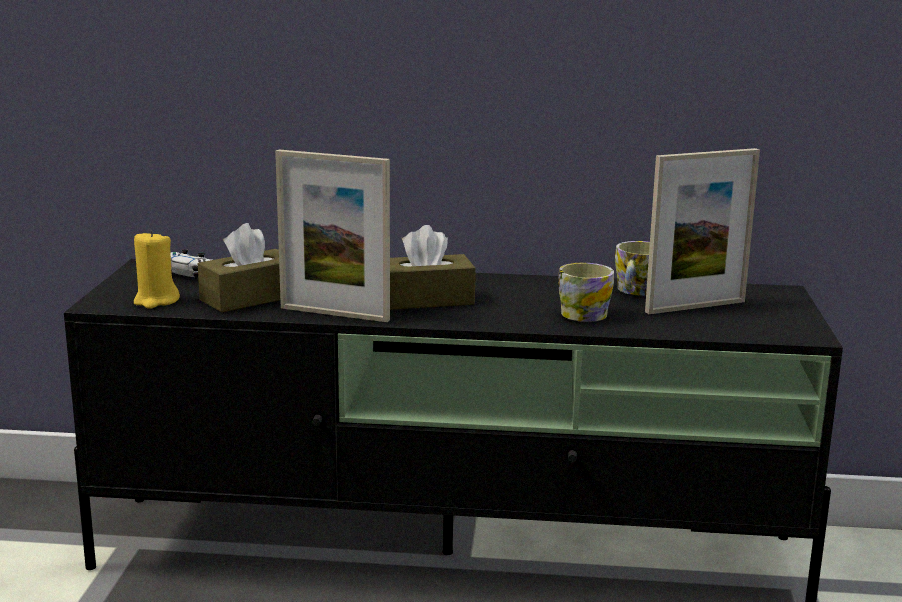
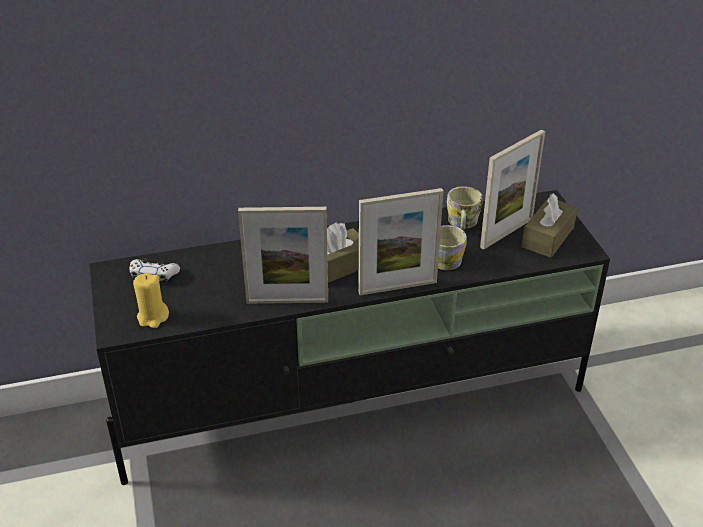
camera: 20 degrees left, 20 degrees up
(250, 298) = (216, 296): brown tissue box -> brown tissue box (548, 237)
(494, 325) = (397, 287): none -> picture frame

